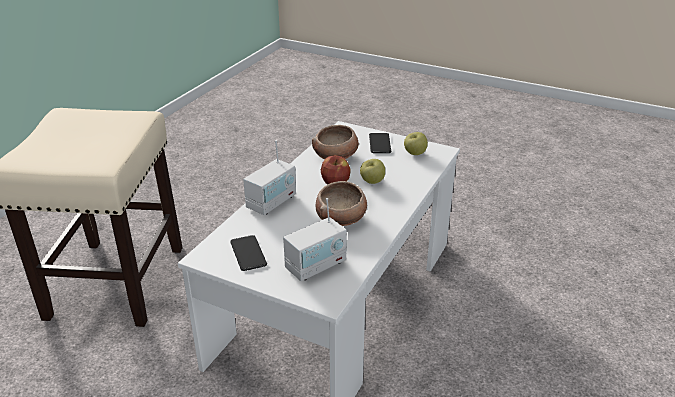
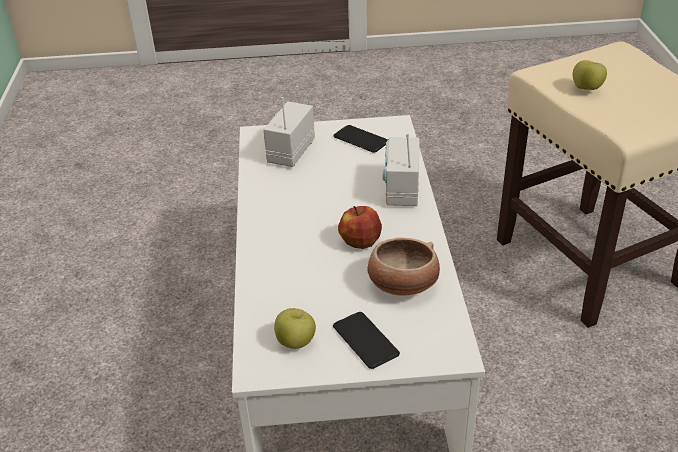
camera: 150 degrees right, 5 degrees up
(341, 218) = (310, 202): bowl -> none
(372, 182) = (316, 263): apple -> apple (586, 89)

